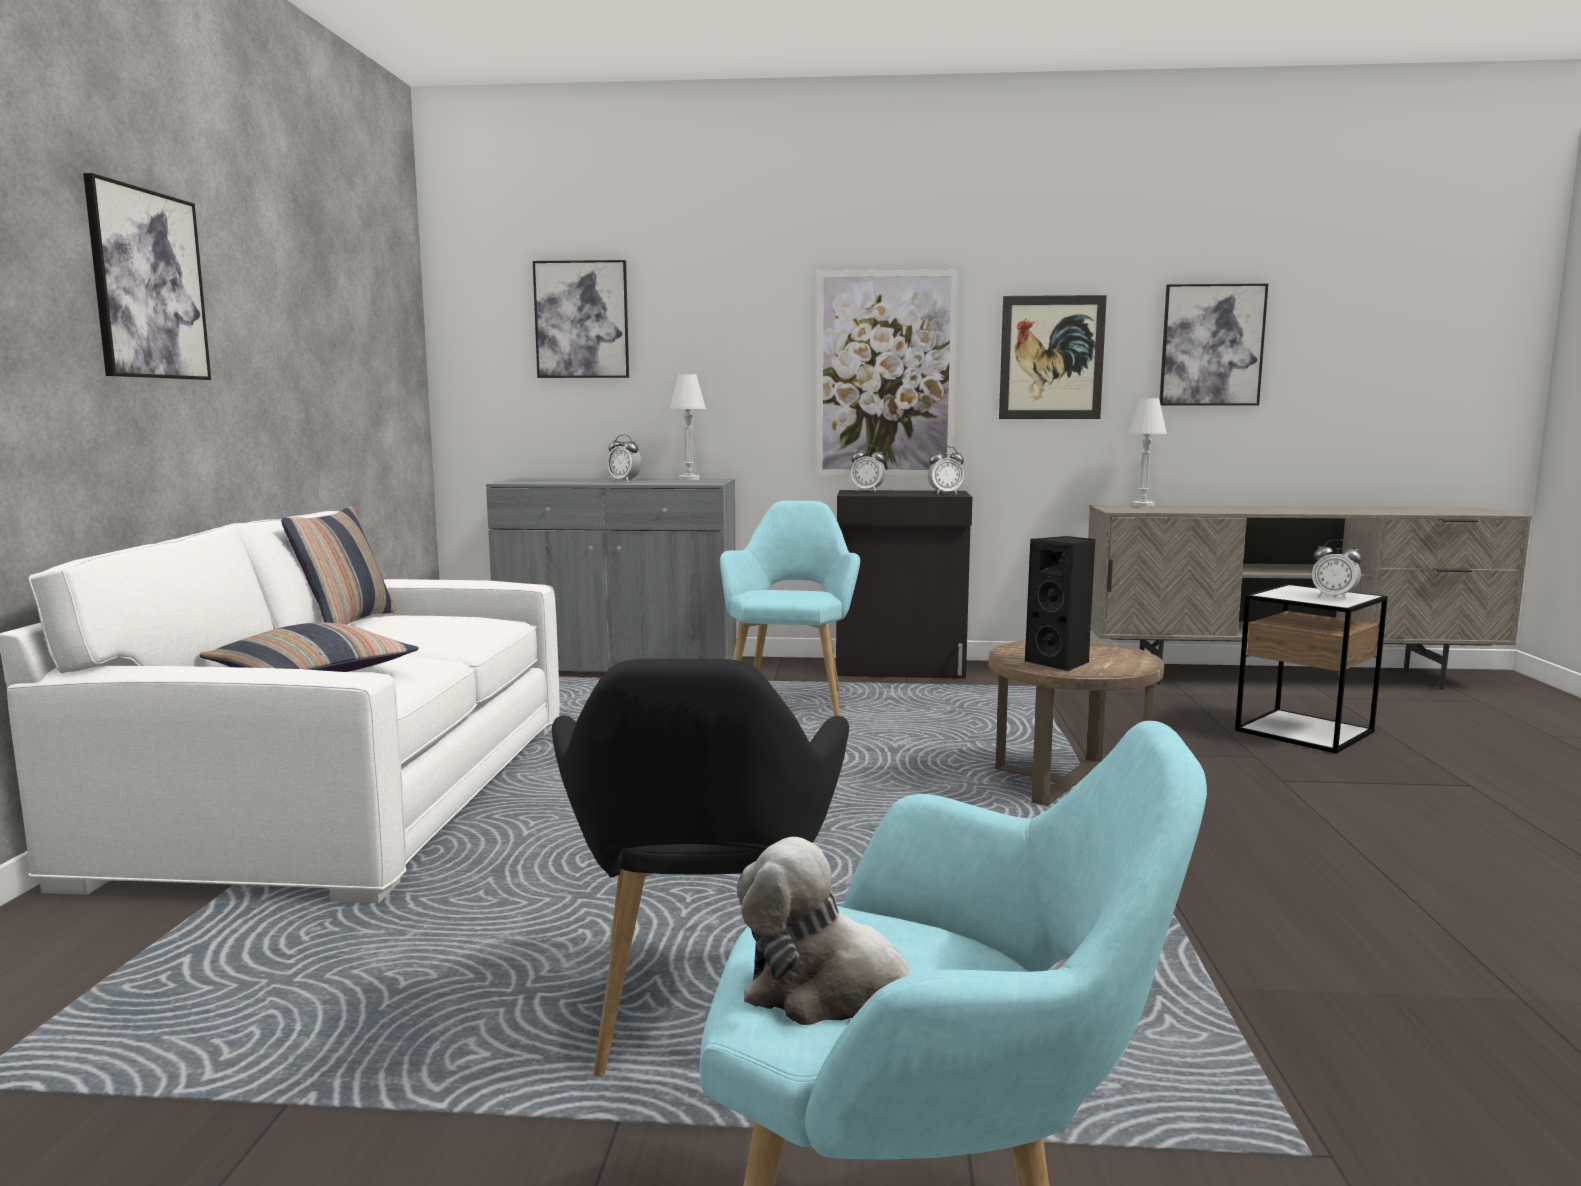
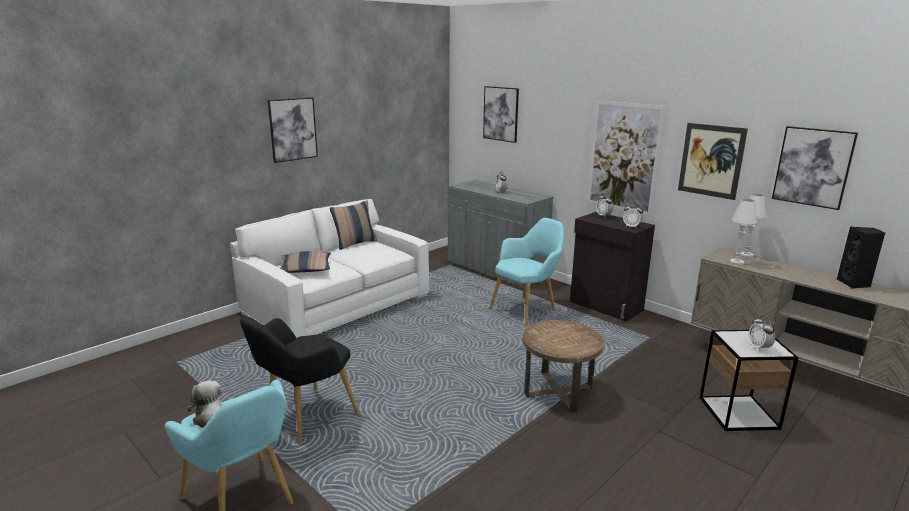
camera: 40 degrees right, 10 degrees up
(689, 479) = (530, 194): white table lamp -> white table lamp (736, 263)
(1060, 663) = (547, 339): black speaker -> black speaker (854, 284)

